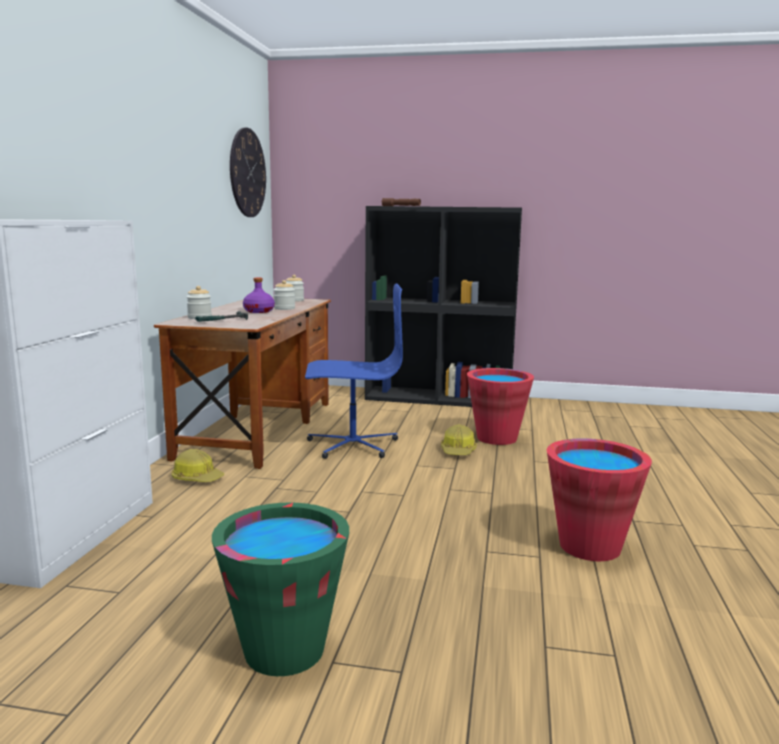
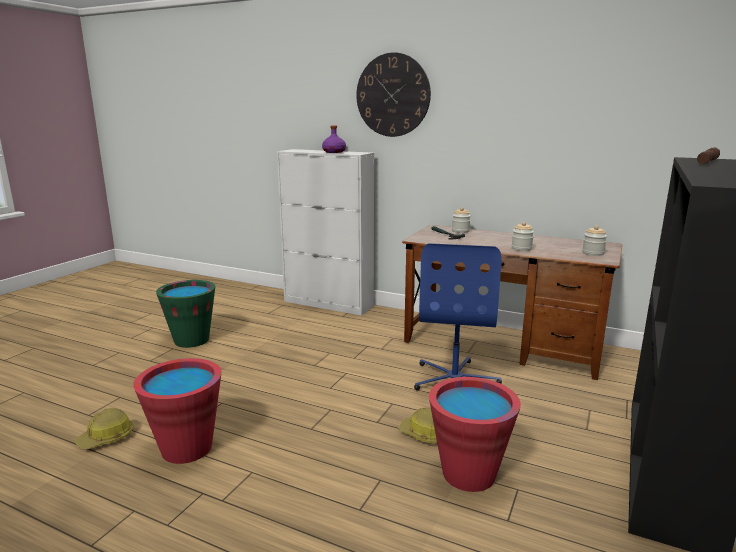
camera: 105 degrees right, 5 degrees up
(197, 478) = (395, 325): hard hat -> hard hat (107, 438)
(247, 173) = (655, 110): wall clock -> wall clock (393, 95)
(259, 311) = (500, 242): purple bottle -> purple bottle (334, 152)

